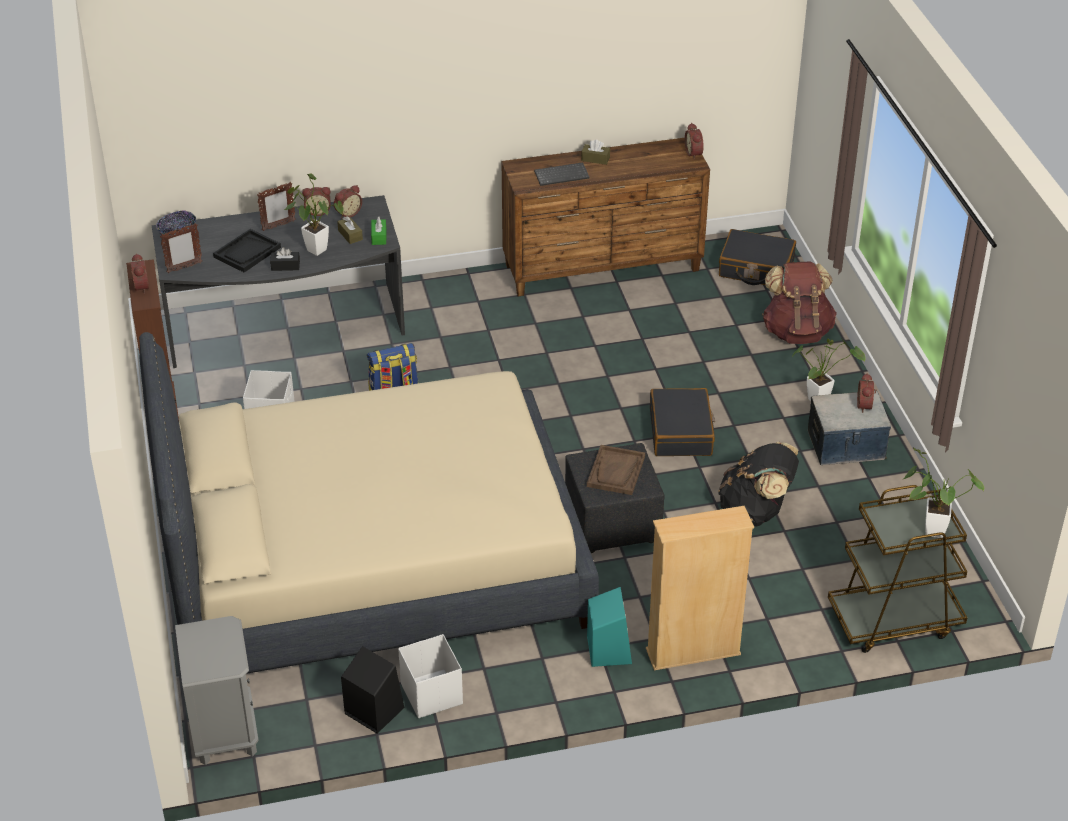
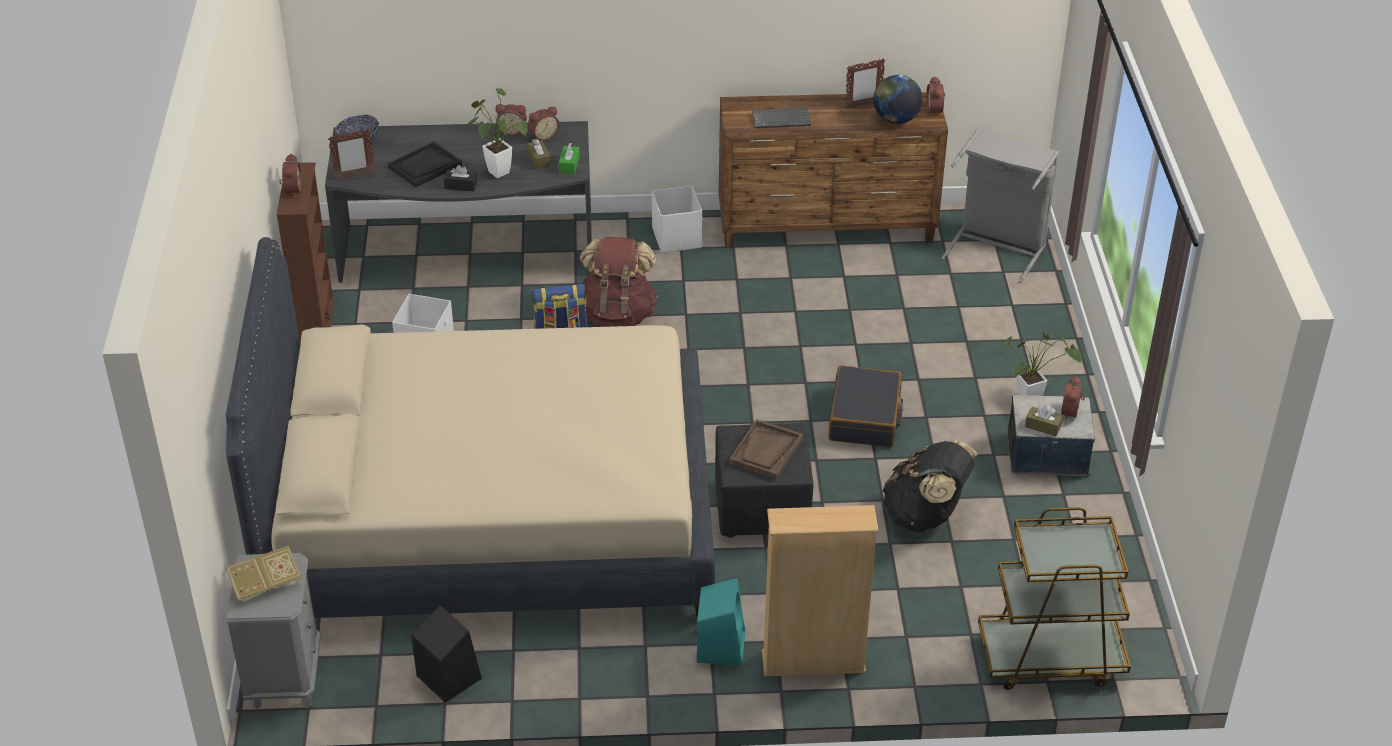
camera: 10 degrees right, 0 degrees up
(209, 649) = (265, 585): none -> book
(278, 226) = (466, 142): picture frame -> picture frame (863, 105)
(431, 693) = (515, 667): white storage box -> white storage box (677, 237)
(595, 159) = (823, 105): brown tissue box -> brown tissue box (1043, 426)
(662, 165) = (895, 119): none -> globe
(756, 268) = (997, 247): black suitcase -> grey laundry basket
(796, 331) = (1024, 321): brown backpack -> brown backpack (617, 315)
(928, 530) = (1087, 561): potted plant -> none

